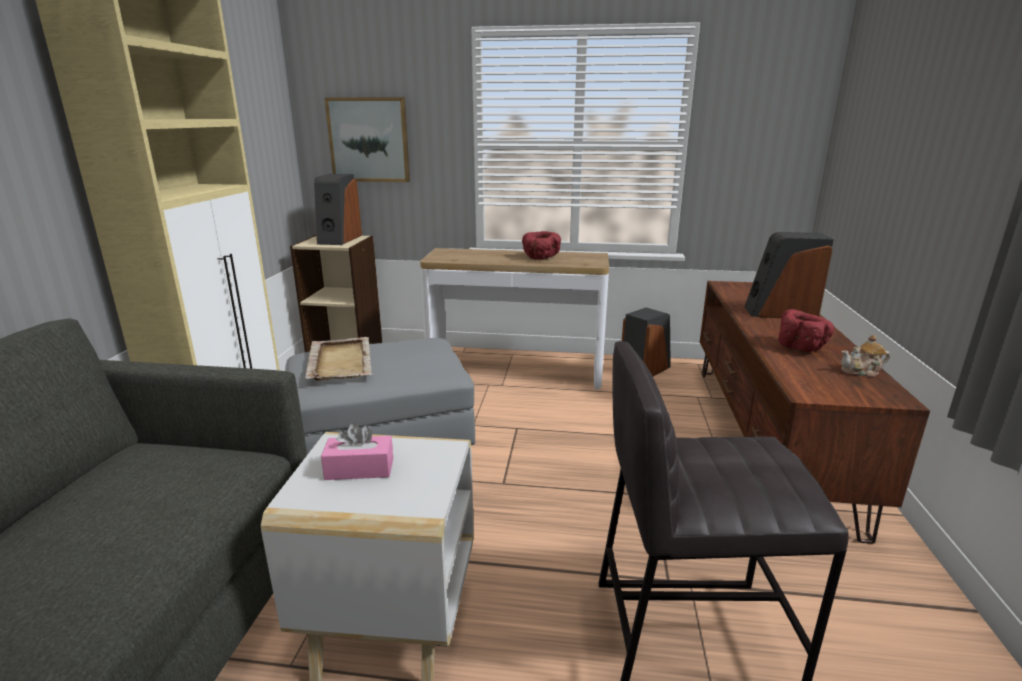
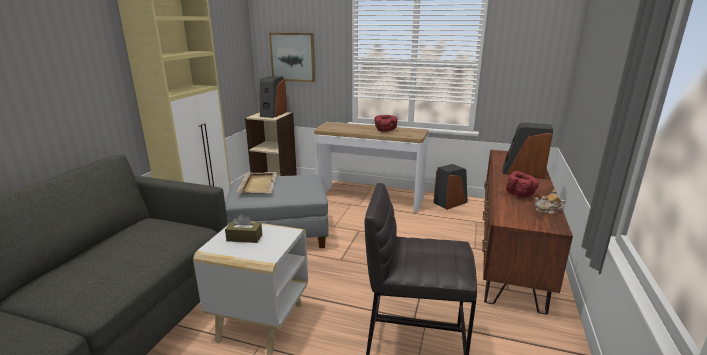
camera: 10 degrees right, 0 degrees up
(359, 469) = (244, 238): pink tissue box -> brown tissue box

